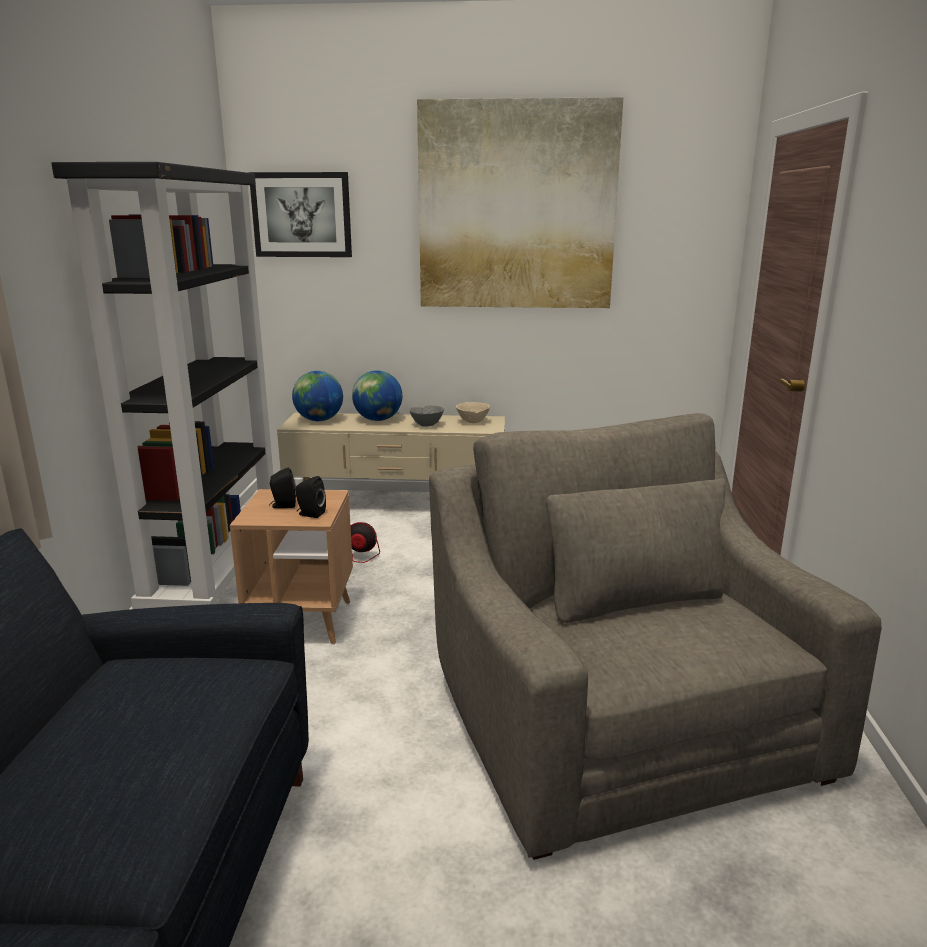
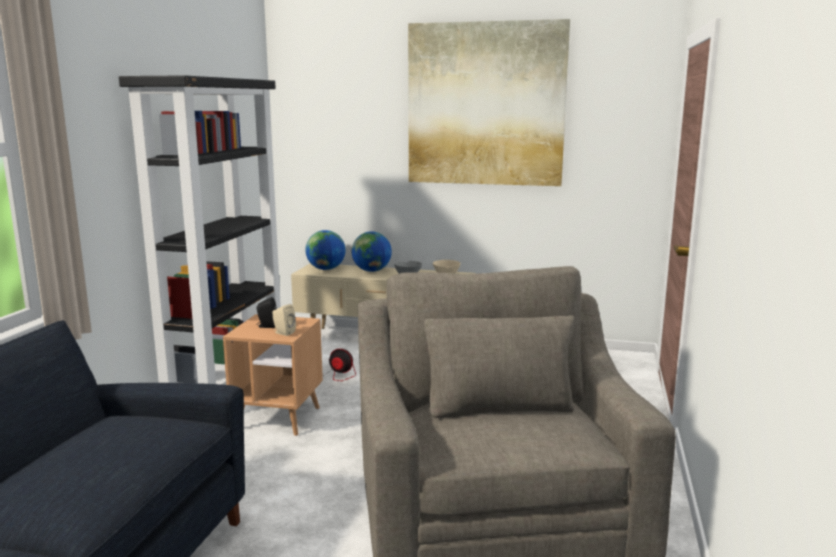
camera: 10 degrees right, 5 degrees down
(301, 215) = (321, 110): picture -> none
(310, 514) = (283, 333): black speaker -> beige speaker

